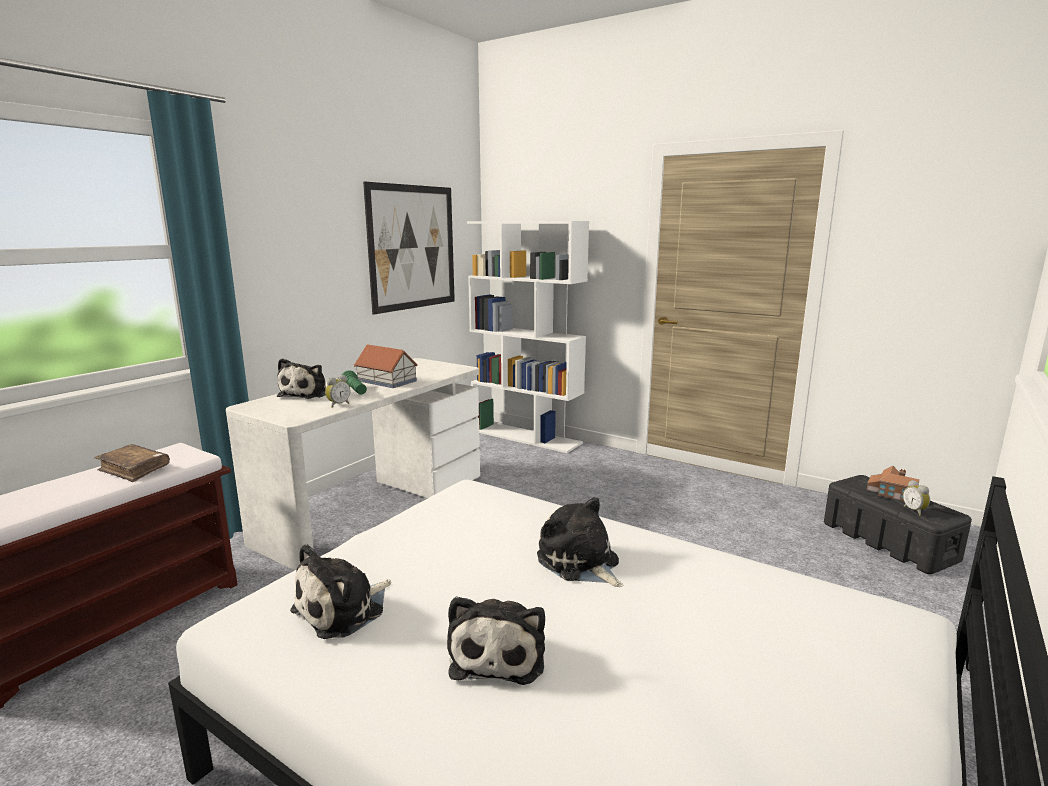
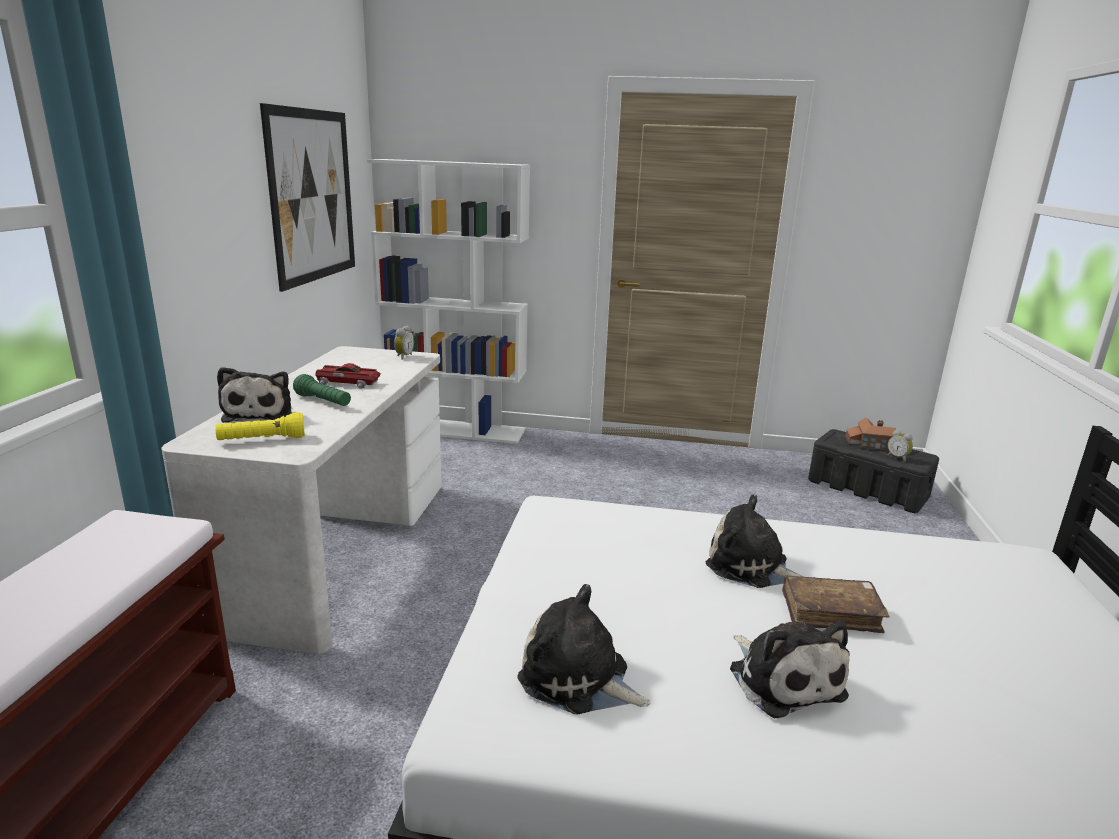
camera: 25 degrees left, 5 degrees up
(134, 469) = (95, 563): brown book -> brown book (830, 613)
(285, 410) = (262, 440): none -> yellow flashlight
(338, 405) = (328, 424): alarm clock -> alarm clock (403, 356)
(343, 610) = (579, 679): plush toy -> plush toy turned 105 degrees clockwise
(387, 381) = (347, 383): toy house -> toy car

